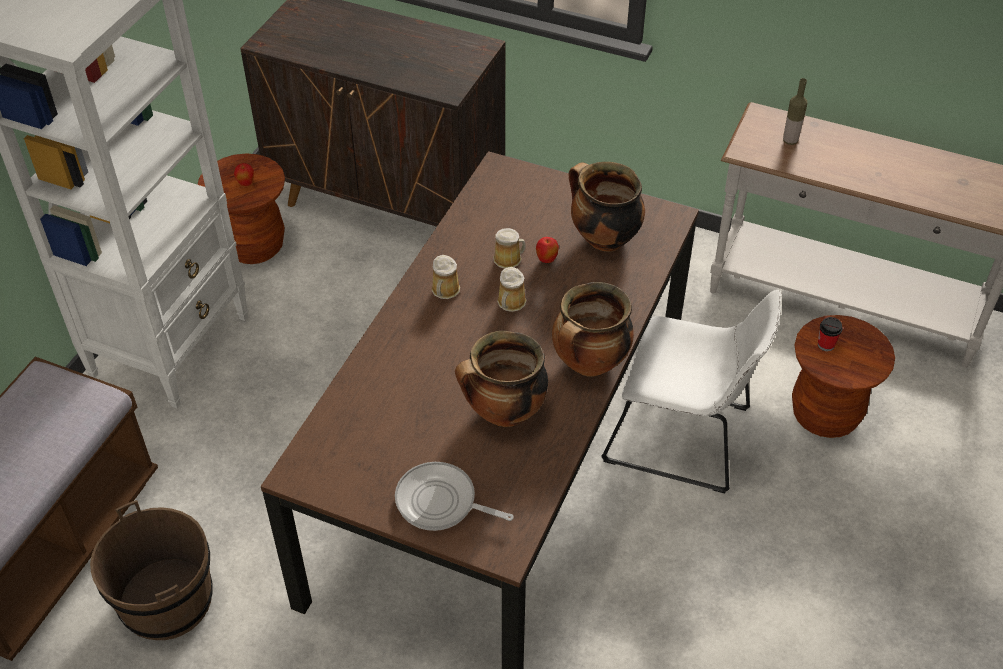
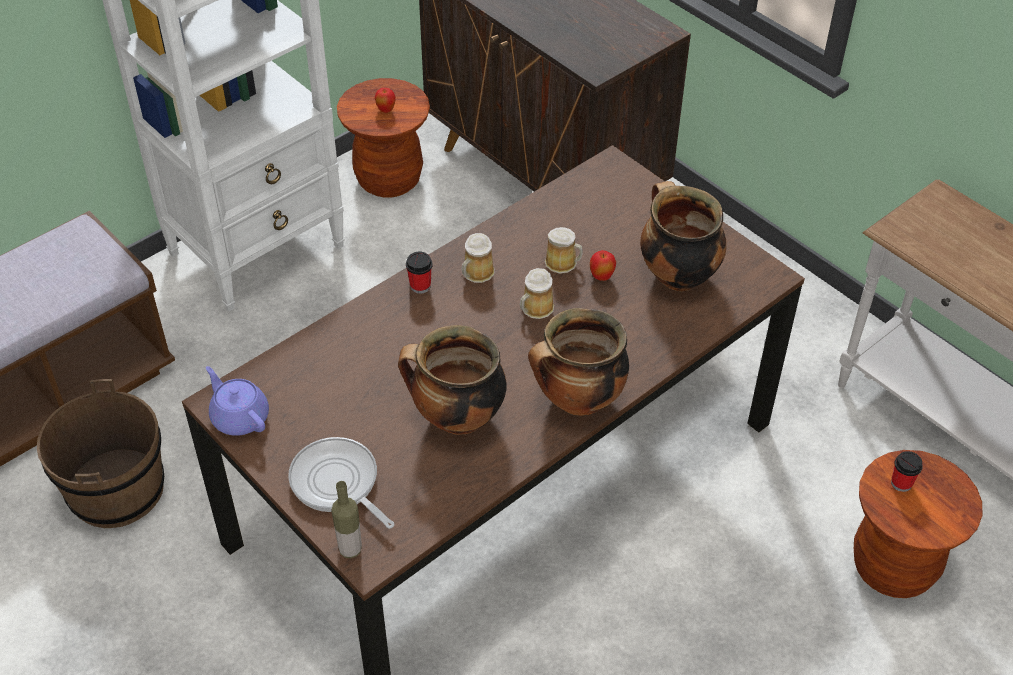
camera: 25 degrees right, 0 degrees up
(321, 480) = (239, 417): none -> purple teapot
(404, 317) = (420, 286): none -> cup
(683, 437) = (715, 529): white chair -> none
(790, 141) = (957, 236): bottle -> bottle (350, 549)

